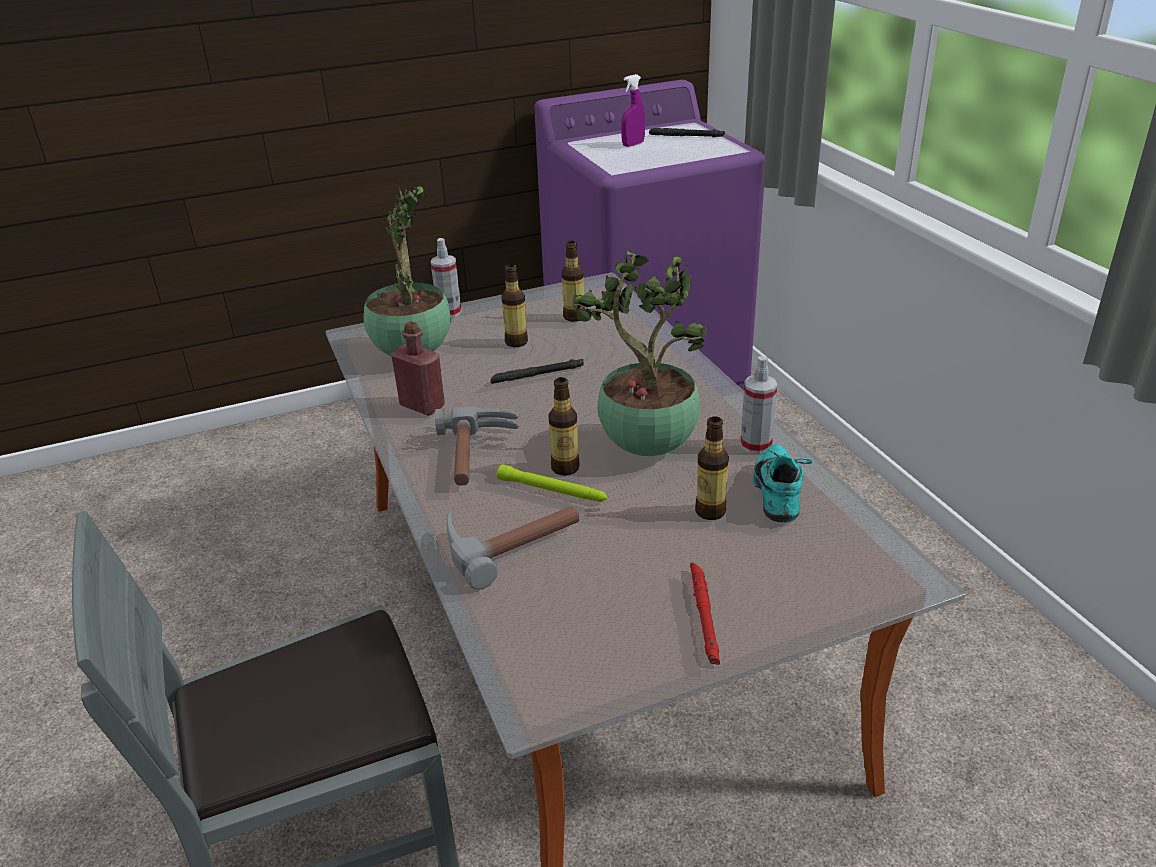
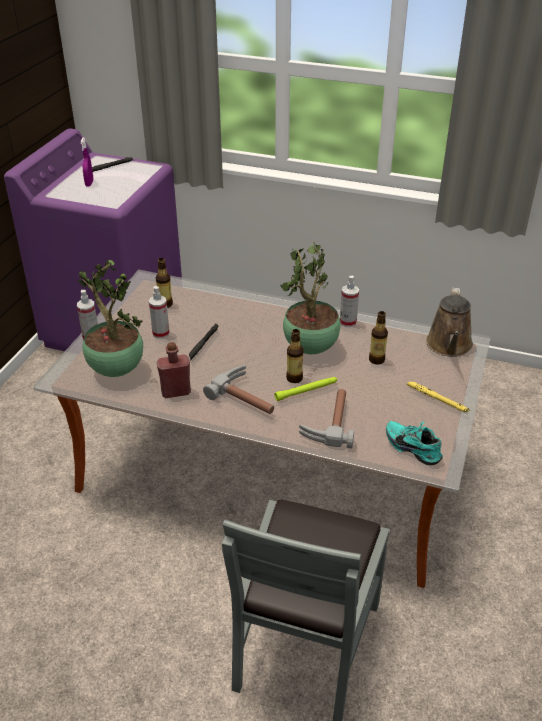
camera: 50 degrees left, 5 degrees up
(516, 342) = (161, 333): bottle -> spray bottle
(704, 616) = (437, 399): red flashlight -> yellow flashlight
(781, 494) = (388, 337): turquoise shoe -> turquoise shoe (414, 447)
(859, 561) = (449, 346): none -> brown watering can

